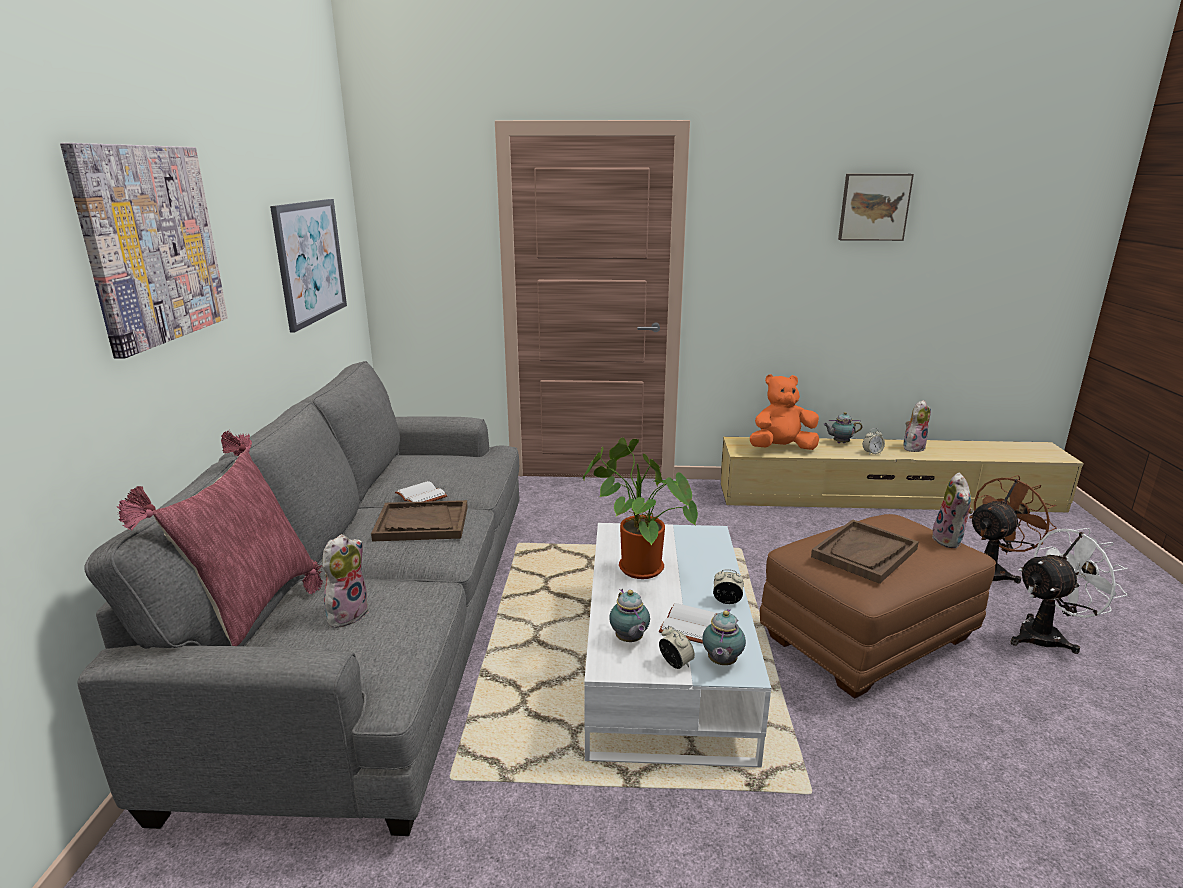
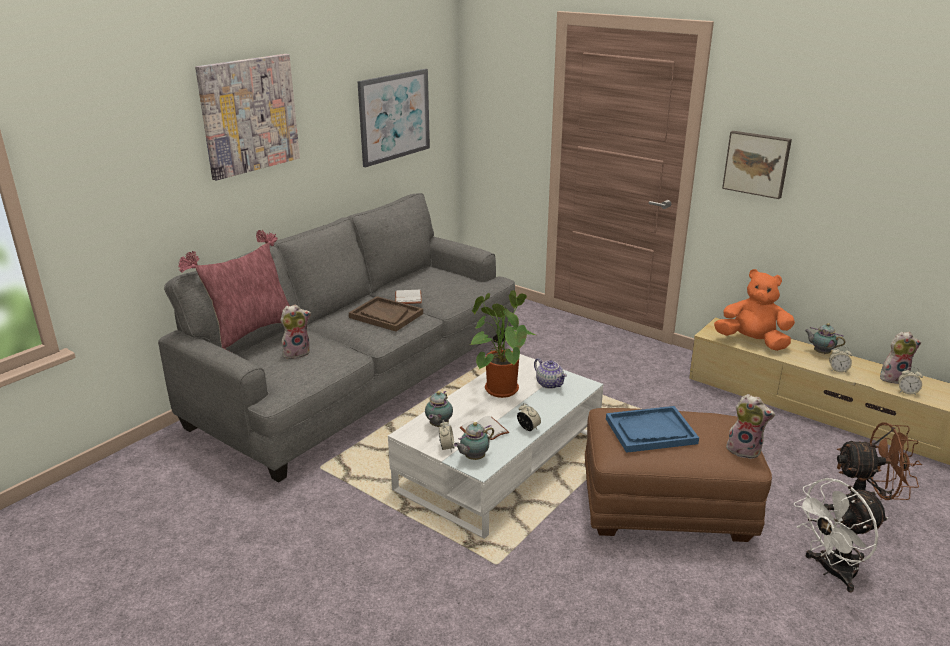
camera: 35 degrees right, 5 degrees up
(680, 544) = (550, 384): none -> teapot
(864, 553) = (650, 431): brown tray -> blue tray
(873, 207) = (887, 122): picture -> picture (757, 163)
(937, 455) = (907, 392): none -> alarm clock
(949, 541) = (744, 450): plush toy -> plush toy turned 105 degrees counterclockwise
(1048, 636) = (831, 571): white fan -> white fan turned 135 degrees clockwise

